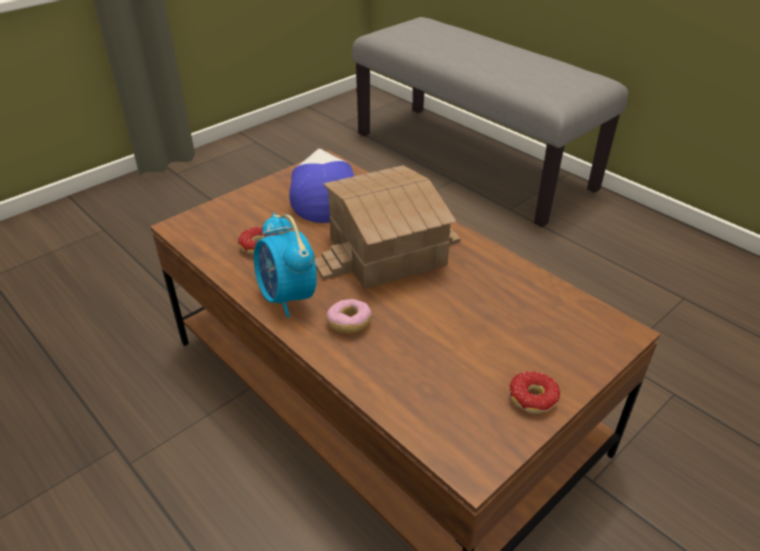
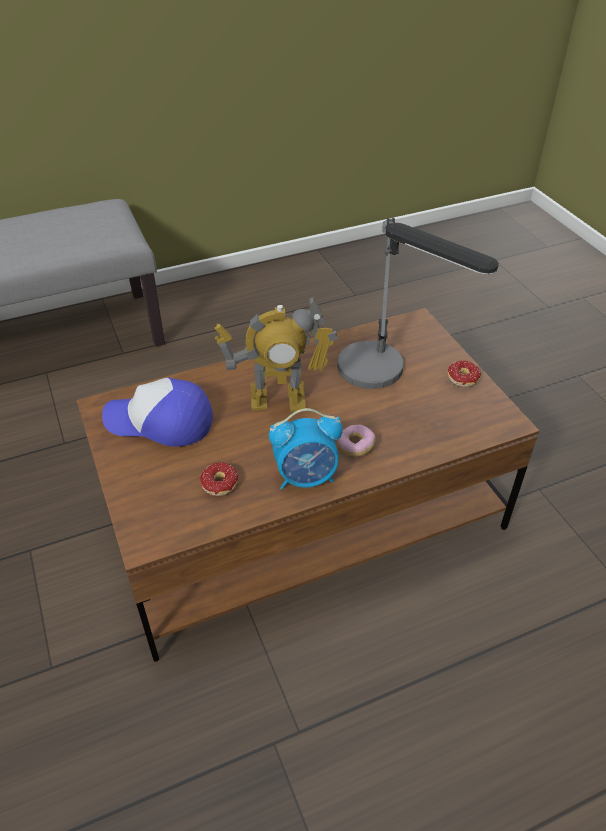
camera: 70 degrees left, 5 degrees up
(389, 253) = (278, 402): toy house -> toy robot
(482, 323) = (385, 377): none -> table lamp

